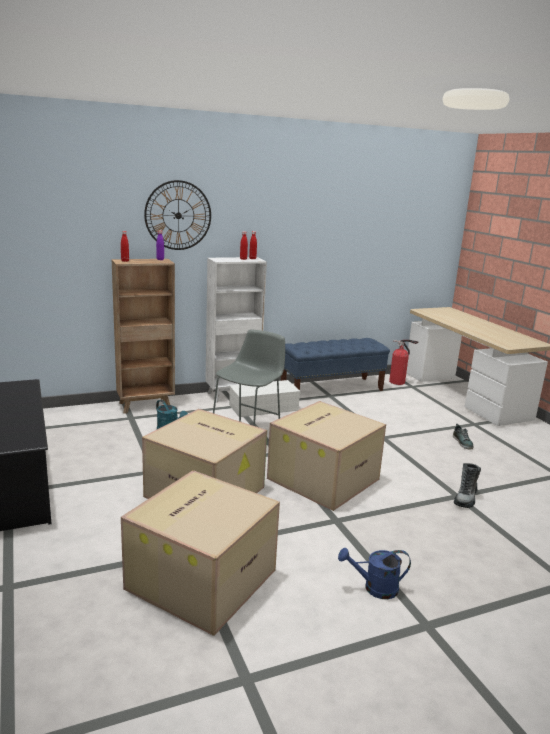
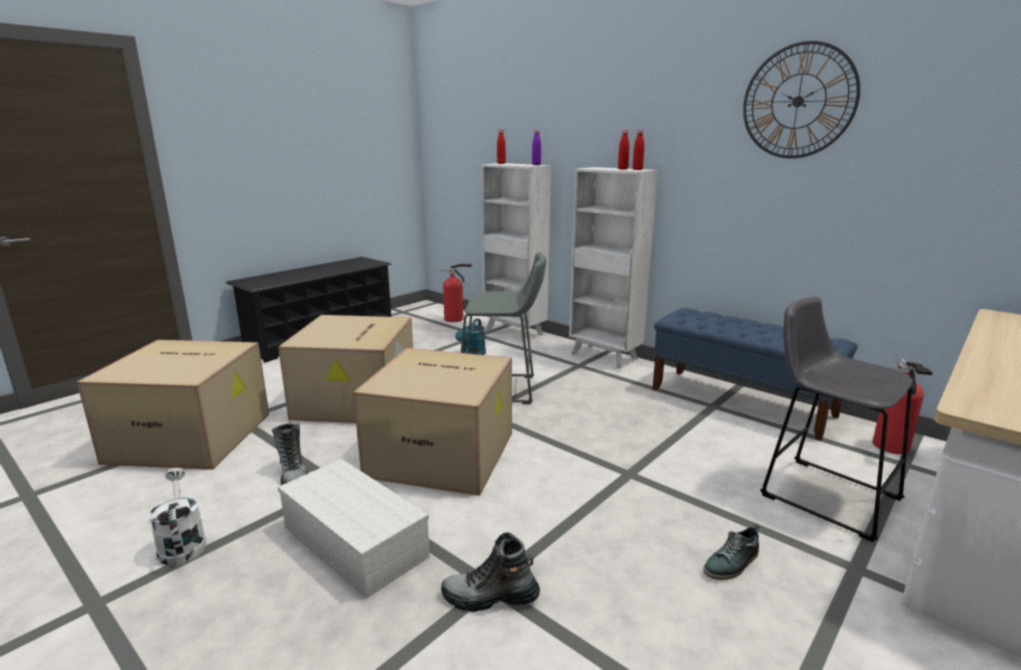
camera: 65 degrees right, 0 degrees up
(75, 416) = (456, 319): none -> fire extinguisher
(146, 405) = (515, 333): brown bookcase -> white bookcase
(178, 215) = (568, 112): wall clock -> wall clock (798, 101)
(264, 407) = (599, 378): white storage box -> white storage box (357, 542)
(310, 535) = (294, 474): none -> boot
(374, 588) = (182, 543): blue watering can -> white watering can
(424, 408) = (822, 493): none -> grey stool

